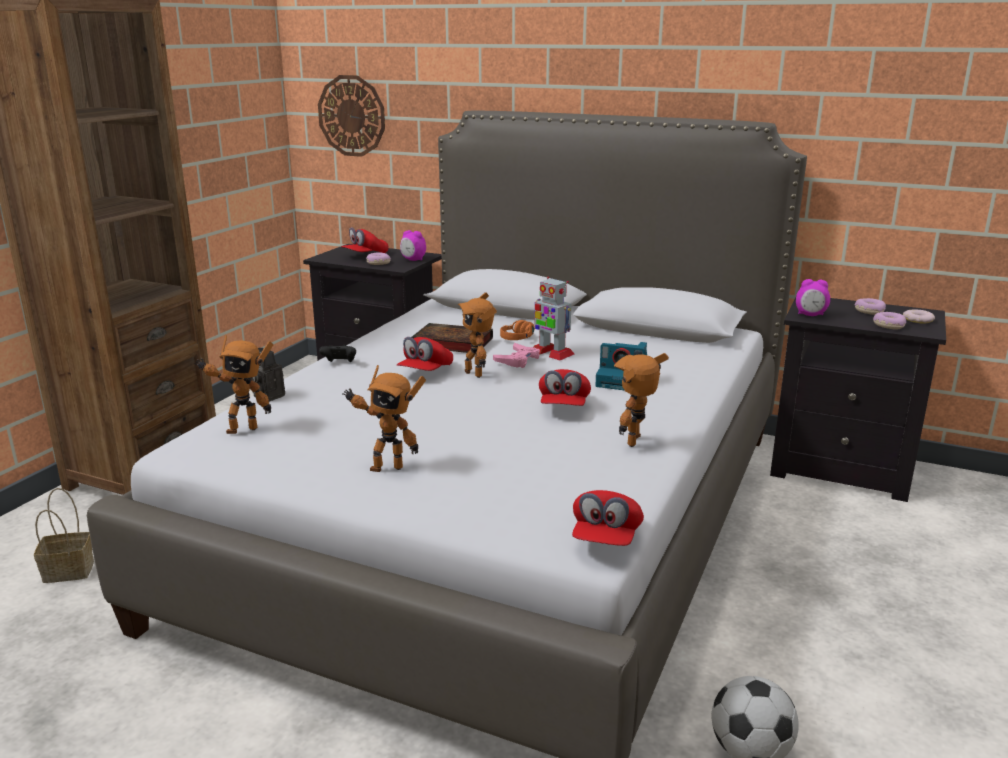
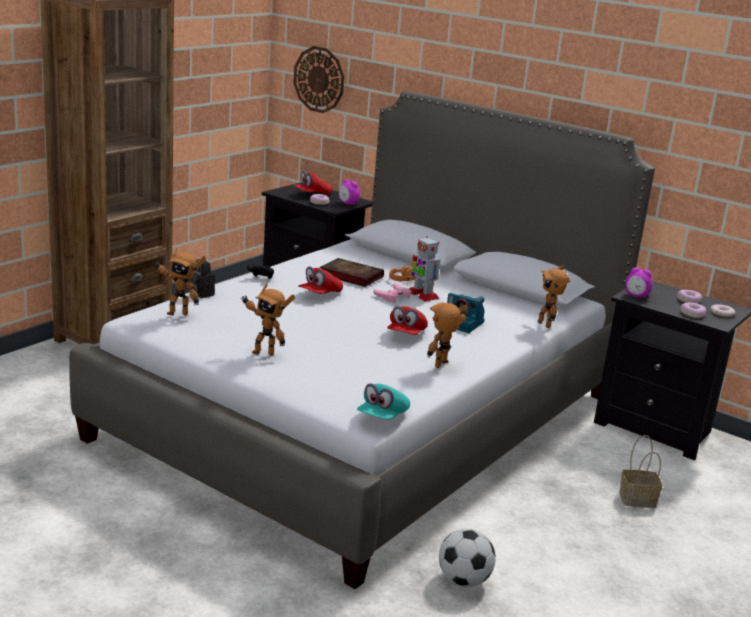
camera: 10 degrees right, 0 degrees up
(66, 572) = (49, 395): basket -> basket (636, 500)
(476, 373) = (356, 301): toy robot -> toy robot (546, 324)
(606, 538) = (382, 416): red cap -> turquoise cap

